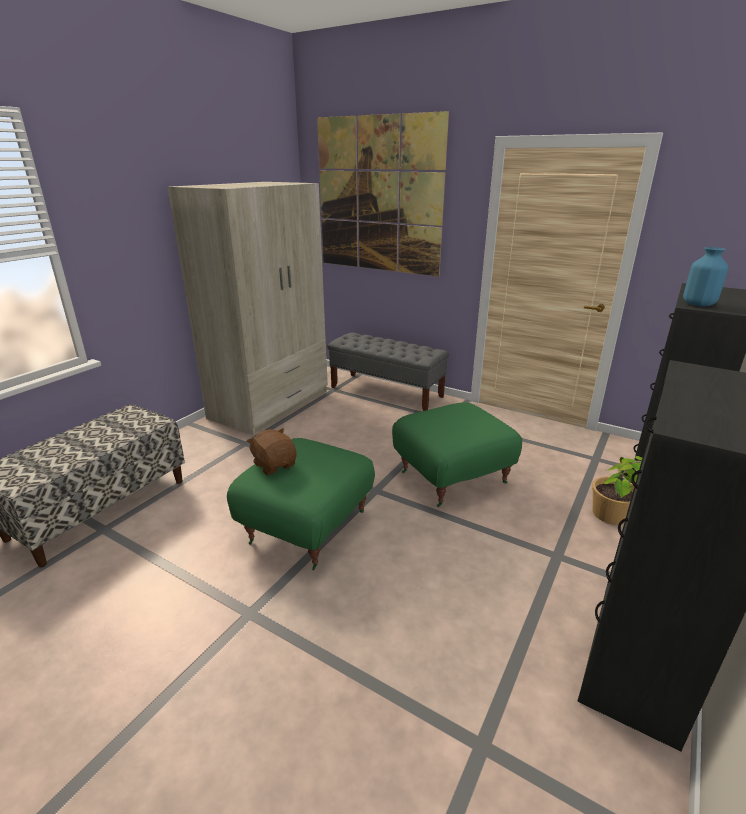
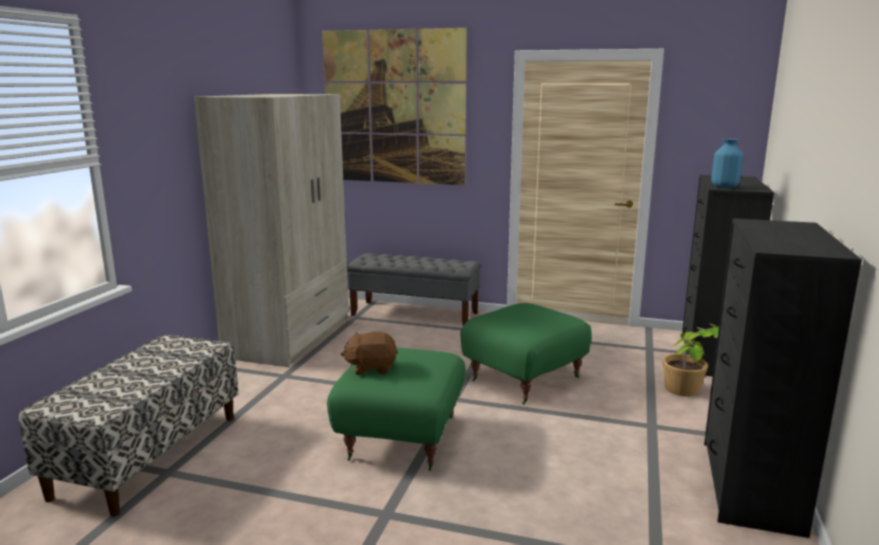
camera: 15 degrees left, 10 degrees down
(275, 465) = (371, 368): brown plush toy -> brown plush toy turned 45 degrees counterclockwise

